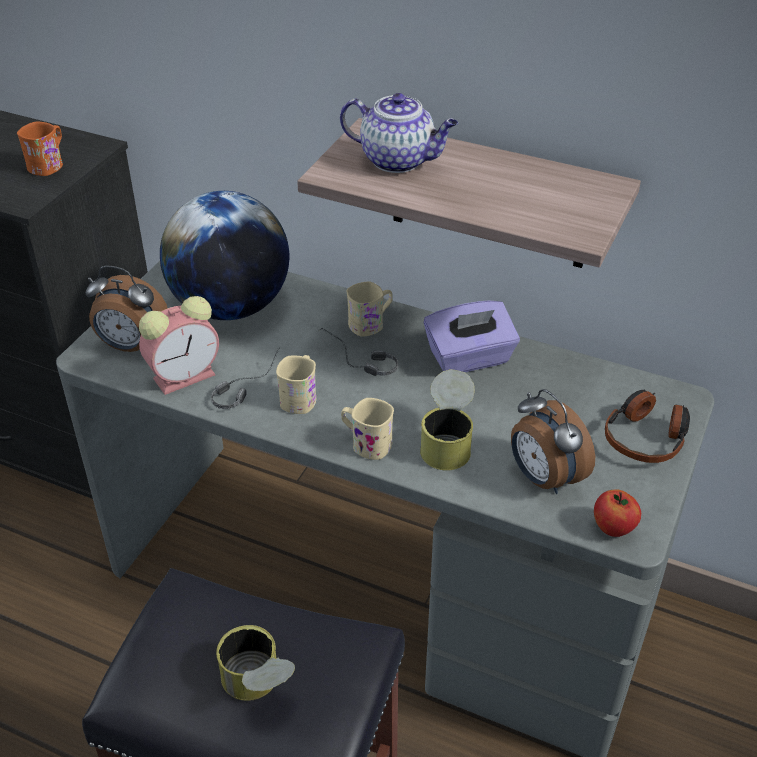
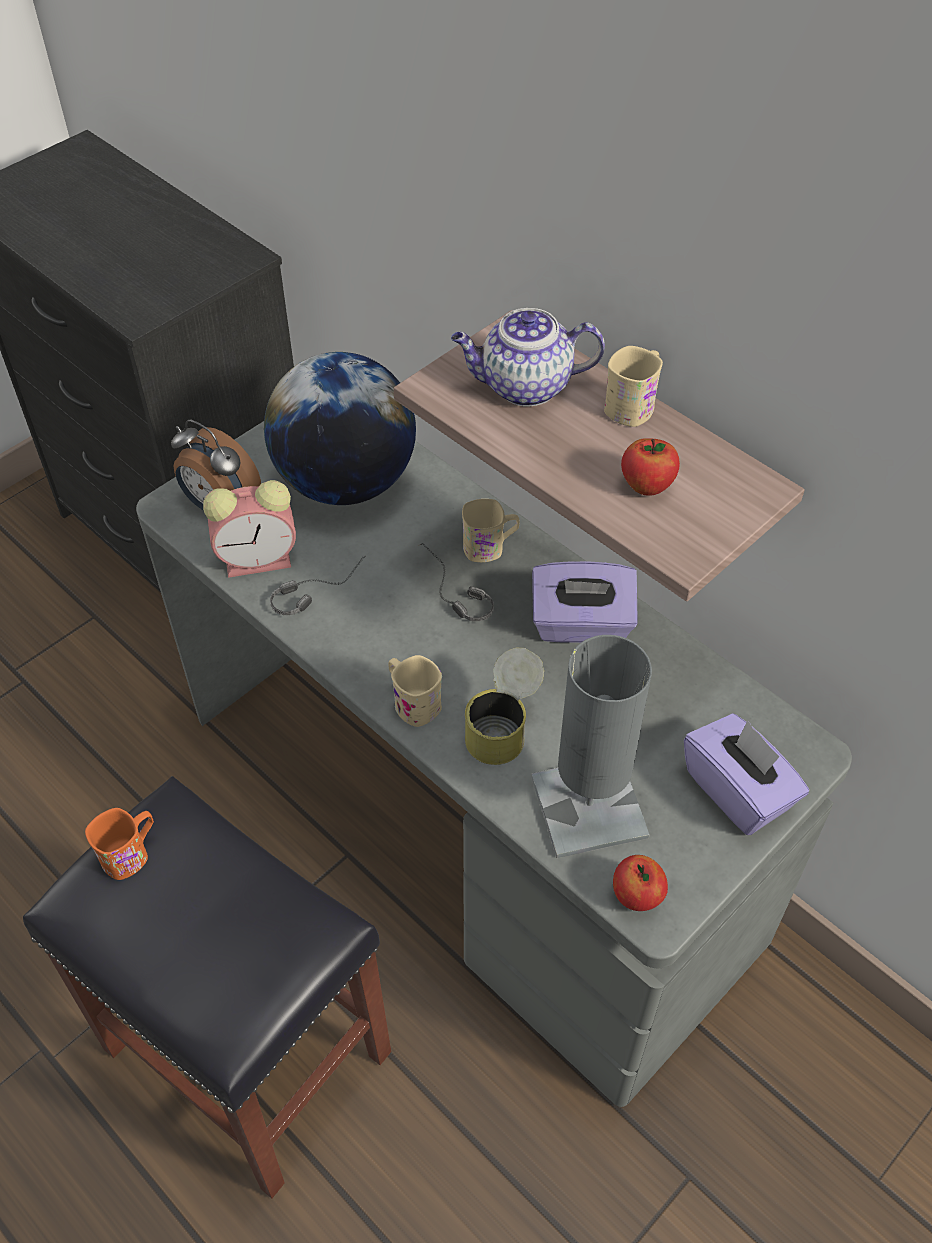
camera: 20 degrees right, 10 degrees up
(49, 164) = (185, 271): orange mug -> orange mug (131, 853)
(258, 688) = (196, 945): can -> none
(300, 397) = (368, 622): beige mug -> beige mug (633, 405)
(399, 160) = (524, 387): teapot -> teapot turned 135 degrees clockwise
(529, 201) = (646, 486): none -> apple
(543, 478) = (589, 807): alarm clock -> grey table lamp
(646, 437) = (738, 791): headphones -> purple tissue box

